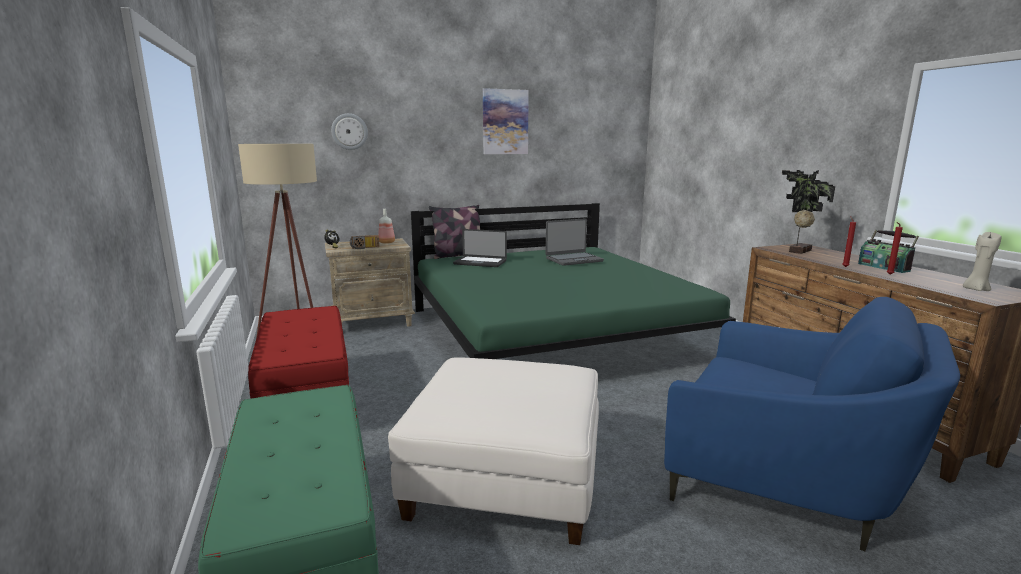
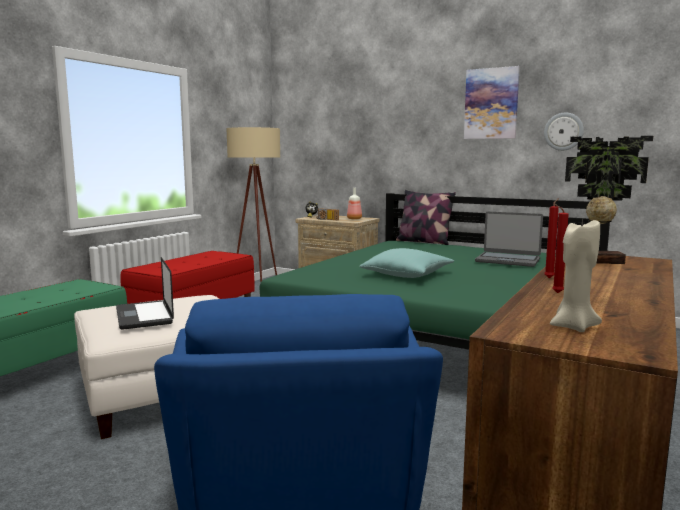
camera: 50 degrees right, 5 degrees down
(349, 131) = (346, 120): wall clock -> wall clock (563, 131)
(480, 263) = (418, 248): laptop -> laptop (144, 316)
(562, 288) = (407, 275): none -> turquoise pillow
(884, 267) = (607, 290): radio -> none

